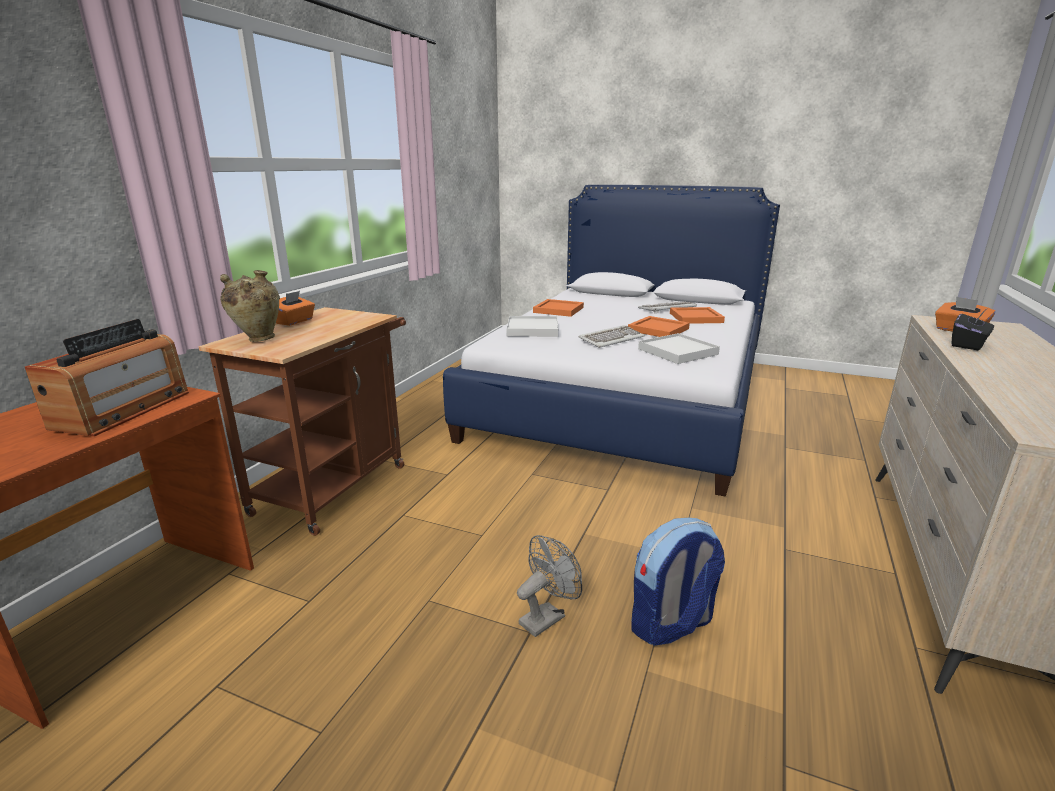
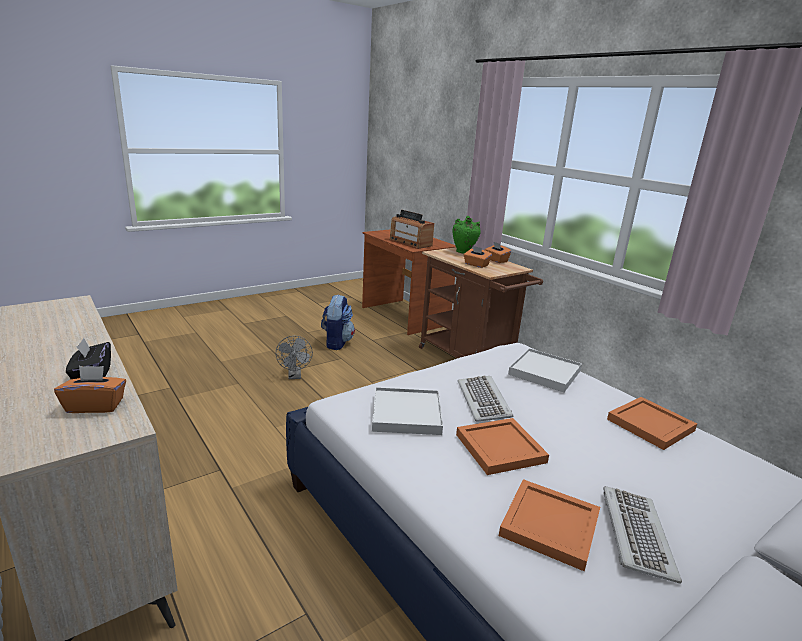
camera: 120 degrees right, 0 degrees up
(258, 339) = (463, 252): beige vase -> green vase
(340, 325) = (476, 265): none -> orange tissue box
(671, 625) = (245, 399): backpack -> backpack (336, 342)

